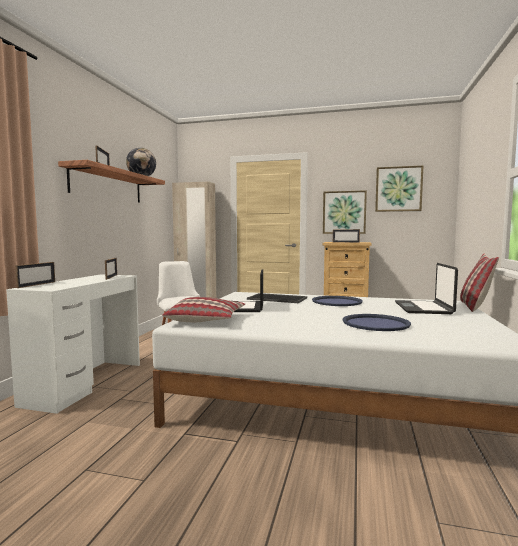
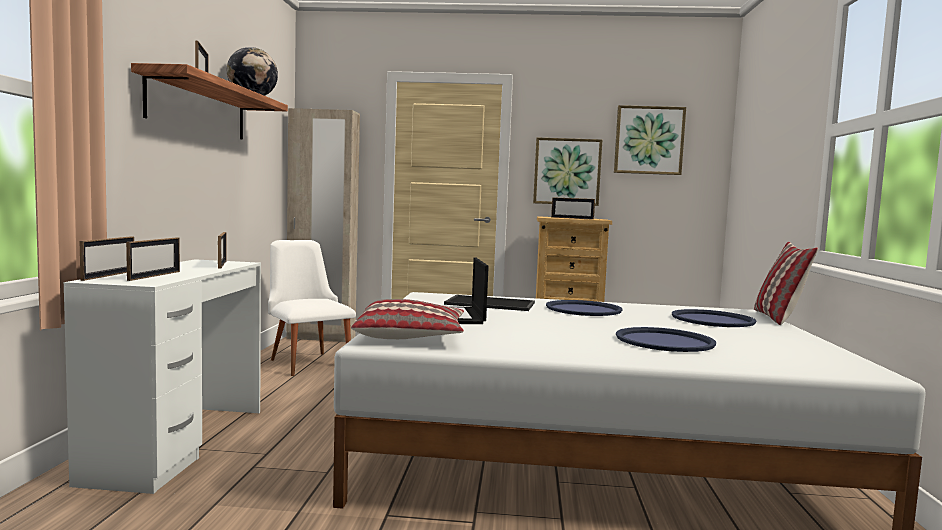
camera: 10 degrees left, 0 degrees up
(62, 284) = (154, 276): none -> picture frame
(424, 308) = (712, 320): laptop -> blue tray

